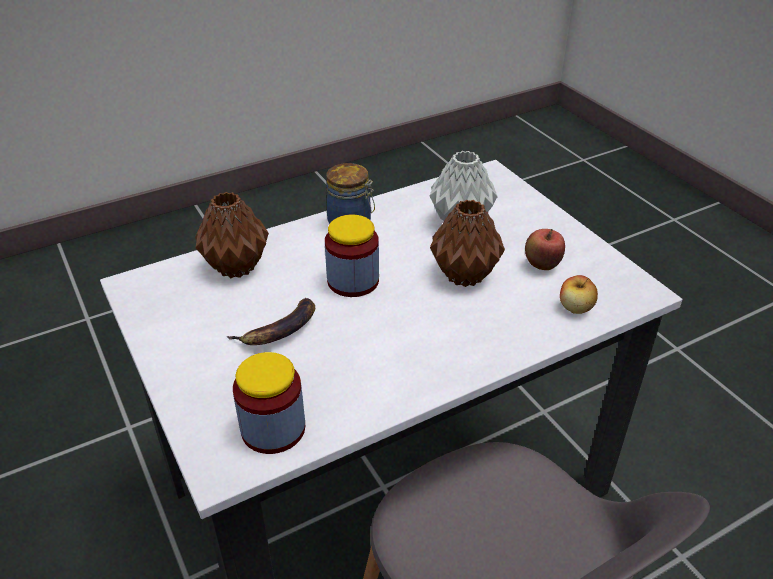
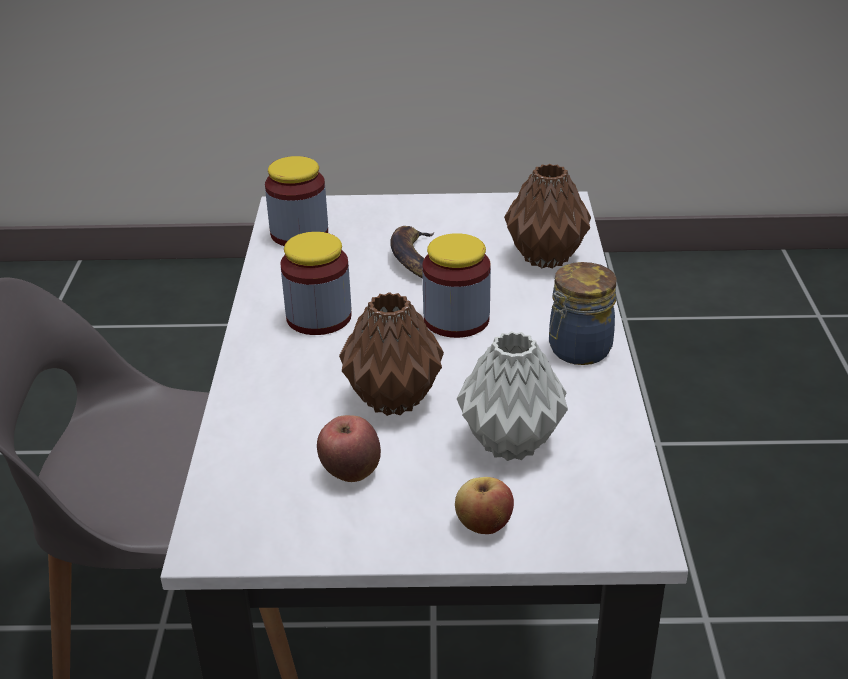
camera: 120 degrees right, 5 degrees down
(402, 349) = (319, 317): none -> jar
(575, 308) = (249, 462): apple -> apple (483, 524)

